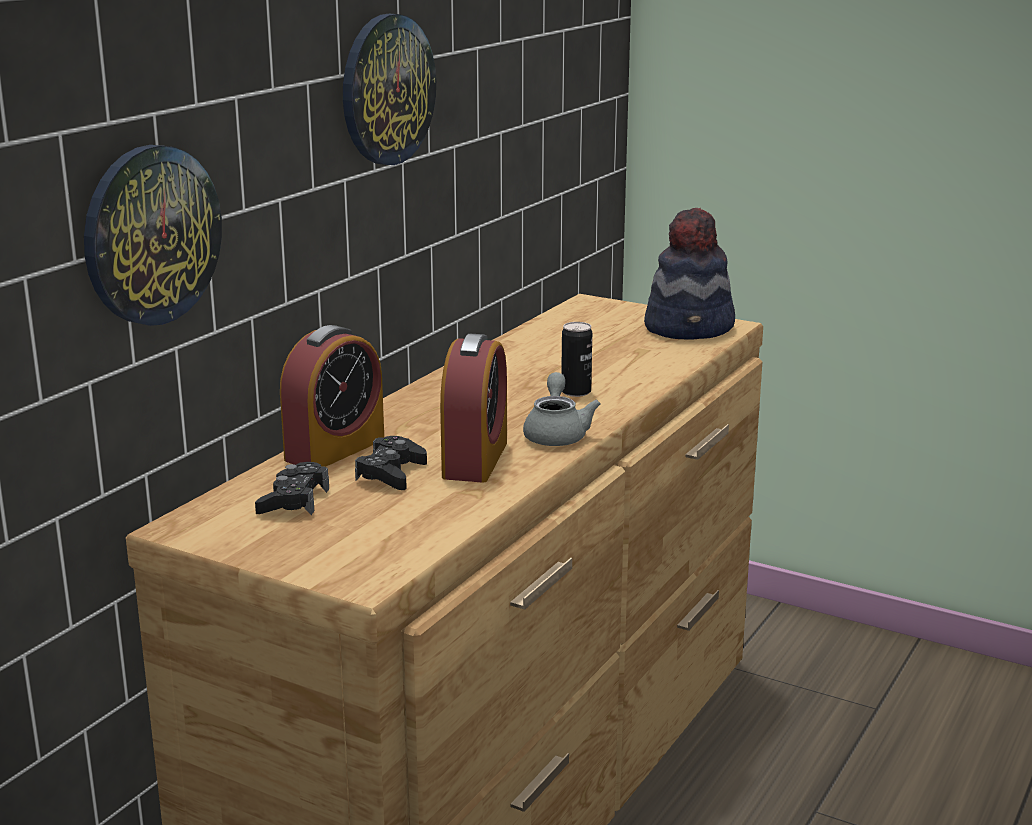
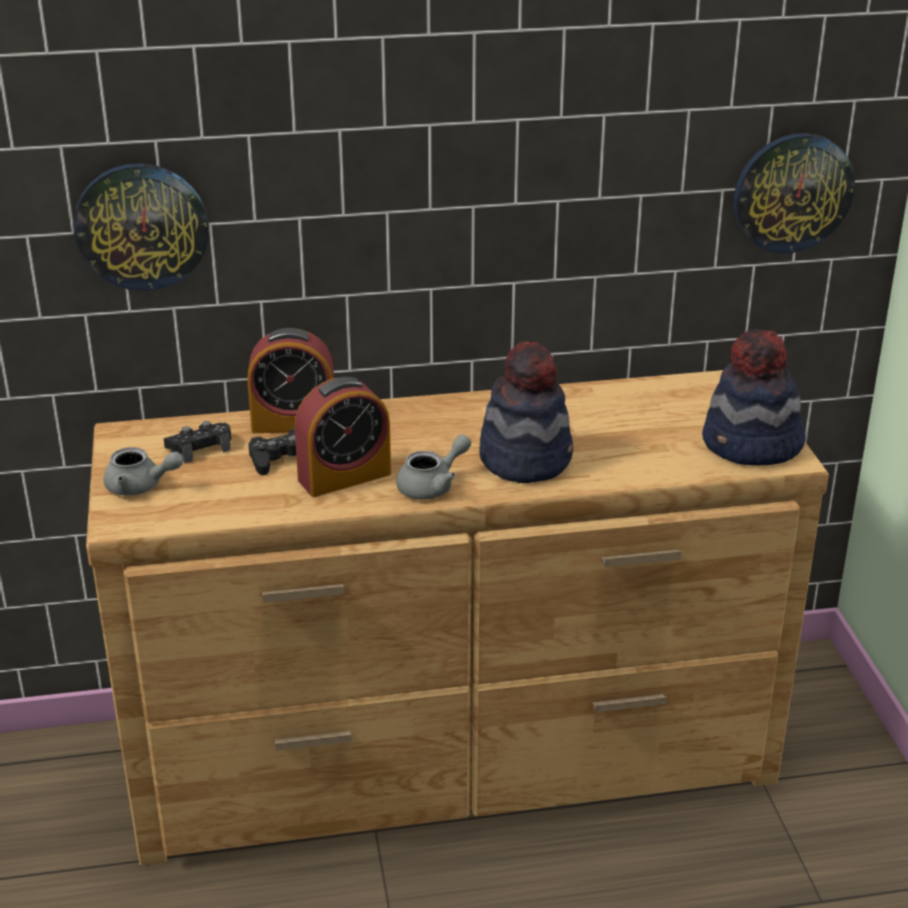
camera: 50 degrees right, 10 degrees up
(313, 549) = (141, 487): none -> grey teapot
(386, 89) = (442, 144): wall clock -> wall clock (792, 192)
(576, 392) = (526, 459): can -> hat

